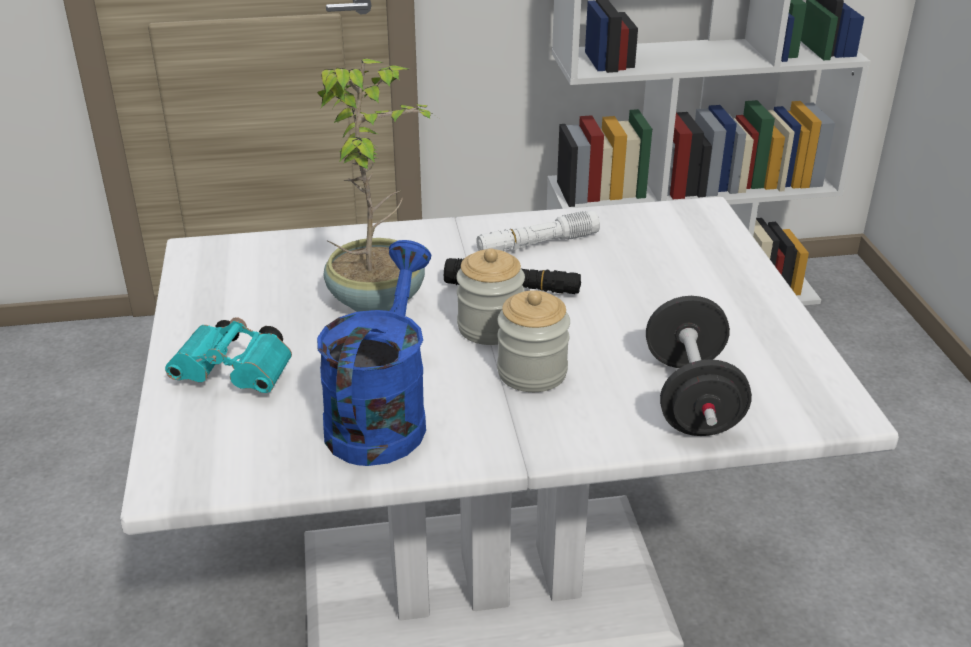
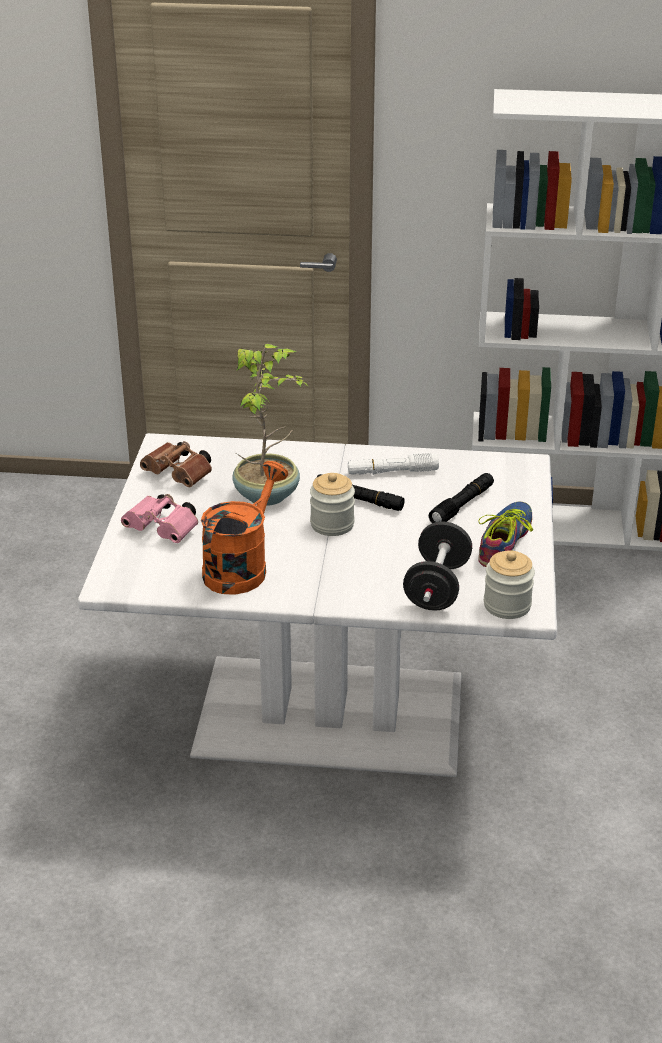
camera: 15 degrees right, 0 degrees up
(237, 290) = (180, 475): none -> brown binoculars
(238, 375) = (164, 530): turquoise binoculars -> pink binoculars
(381, 415) = (241, 567): blue watering can -> orange watering can
(532, 372) = (345, 556): jar -> jar (507, 605)
(655, 275) = (462, 505): none -> black flashlight
(742, 315) = (504, 541): none -> shoe

